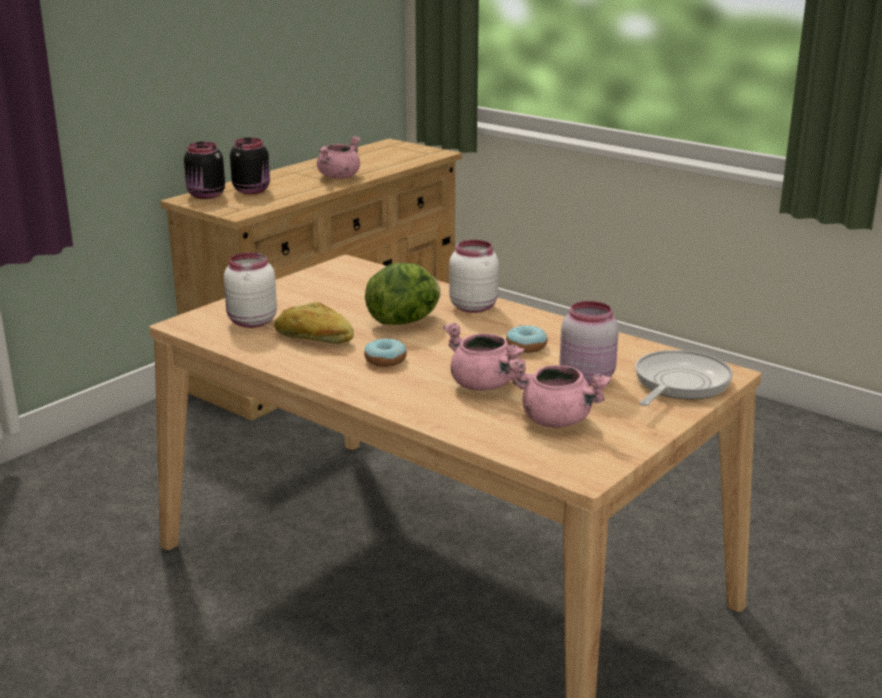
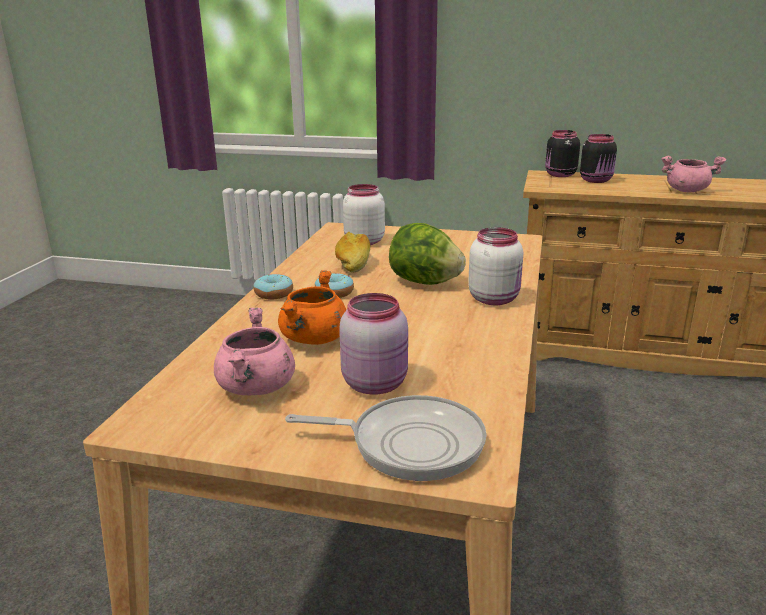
camera: 65 degrees right, 0 degrees up
(484, 385) = (314, 339): pink cooking pot -> orange cooking pot
(526, 346) = (425, 339): donut -> donut (274, 294)

